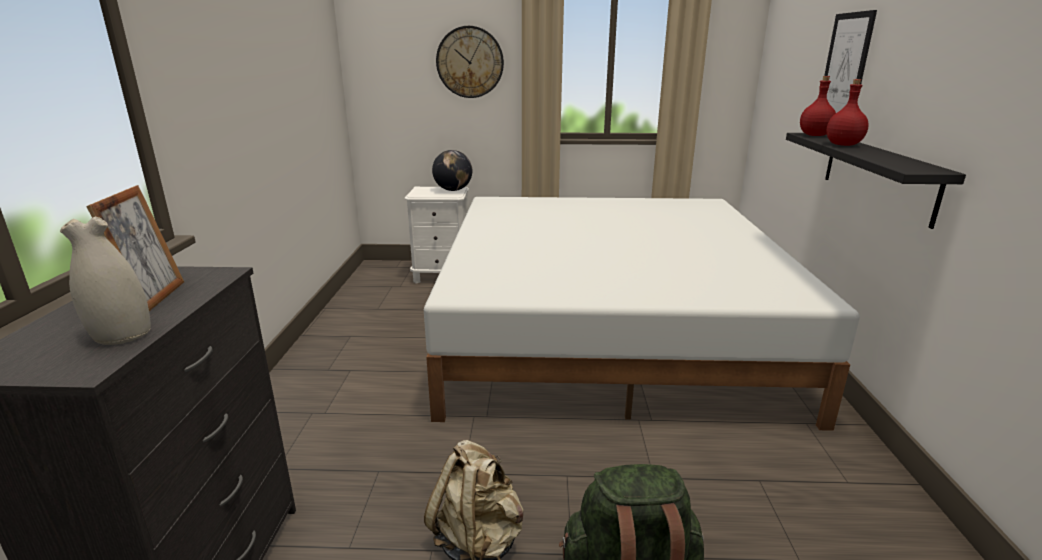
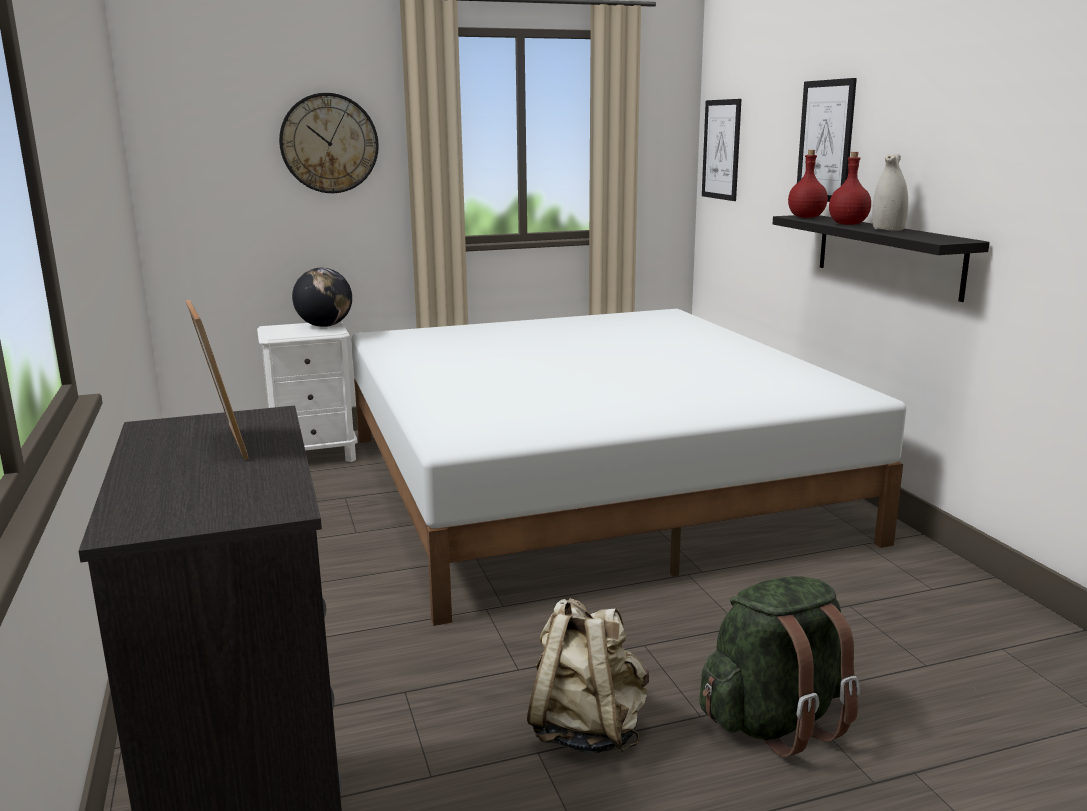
camera: 20 degrees left, 5 degrees down
(121, 335) = (257, 478): white vase -> white vase (887, 230)
(773, 73) = (721, 149): none -> picture

